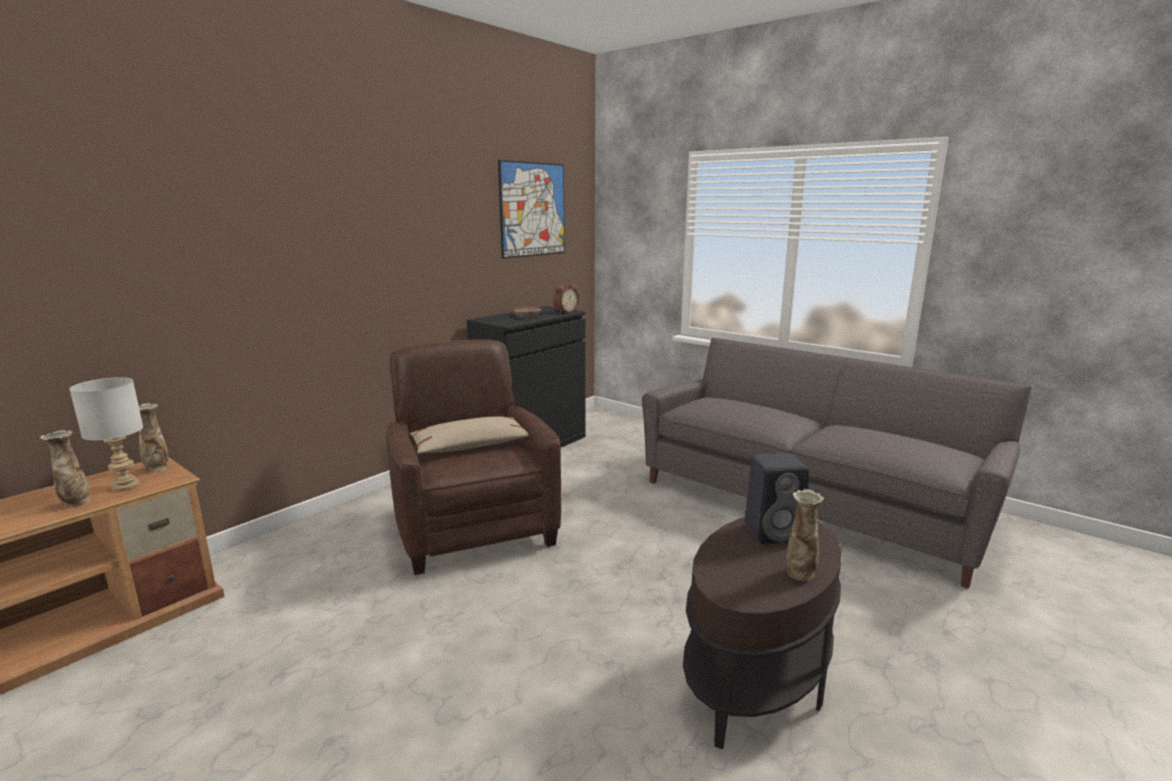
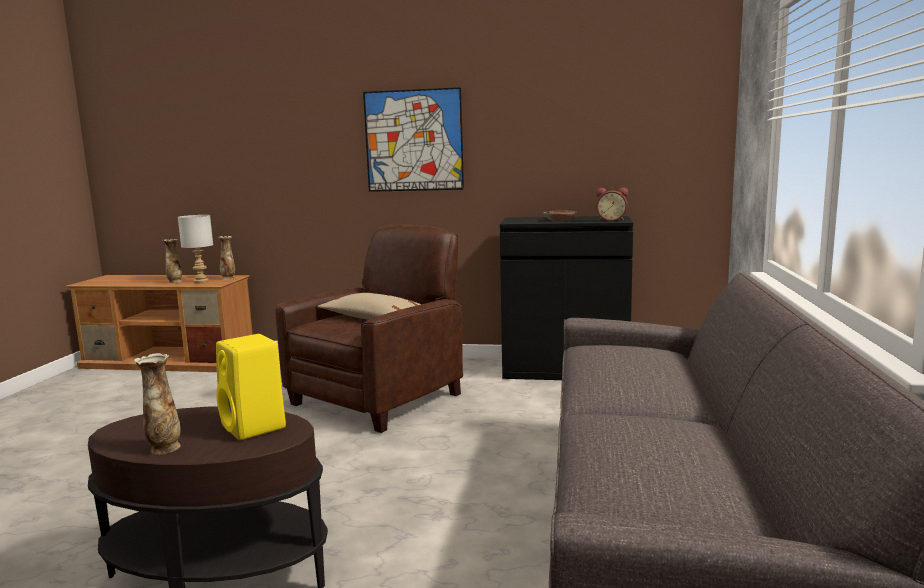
camera: 60 degrees right, 5 degrees down
(533, 209) = (614, 102): picture -> picture (413, 140)
(774, 532) = (255, 427): black speaker -> yellow speaker

